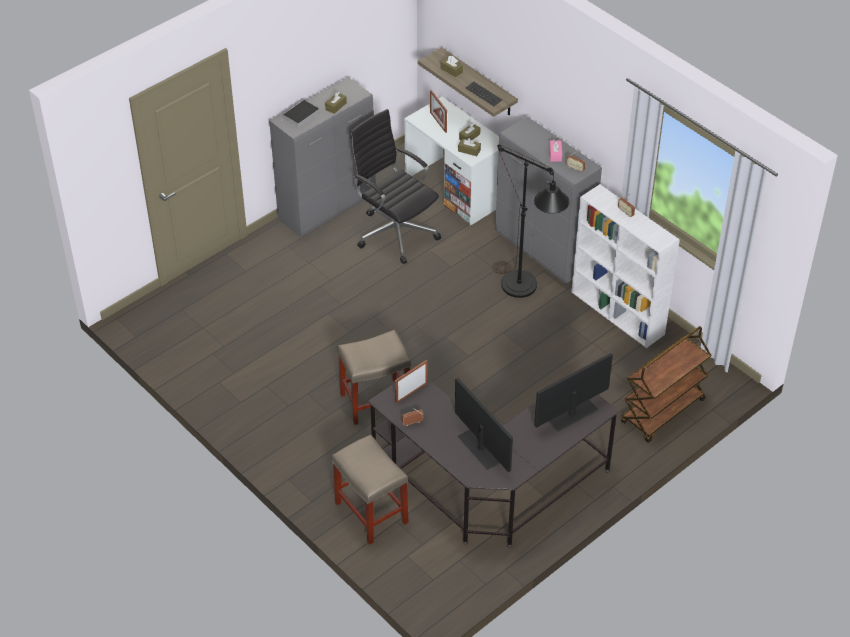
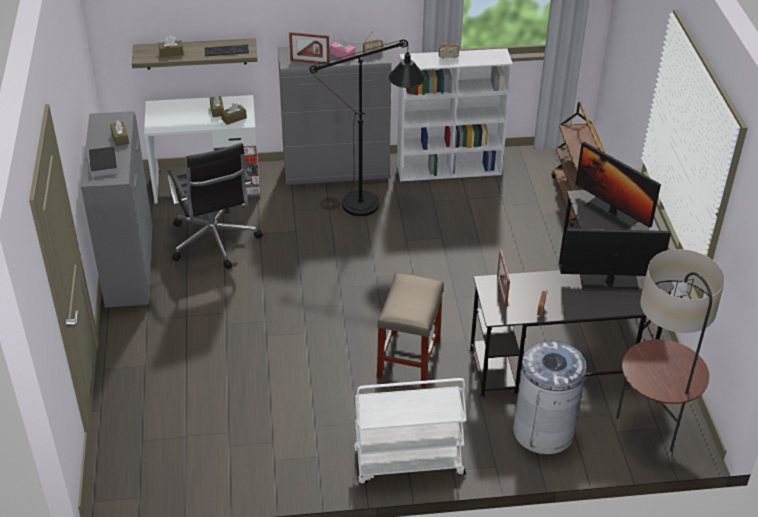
camera: 55 degrees left, 5 degrees down
(274, 452) = (408, 463): none -> white cart
(370, 512) = (543, 431): beige stool -> grey trash can
(395, 232) = (214, 242): black office chair -> black office chair turned 105 degrees counterclockwise
(430, 575) = (651, 427): none -> floor lamp
(438, 122) = (175, 118): picture frame -> picture frame (310, 62)
(571, 413) = (611, 213): monitor -> monitor turned 45 degrees counterclockwise

